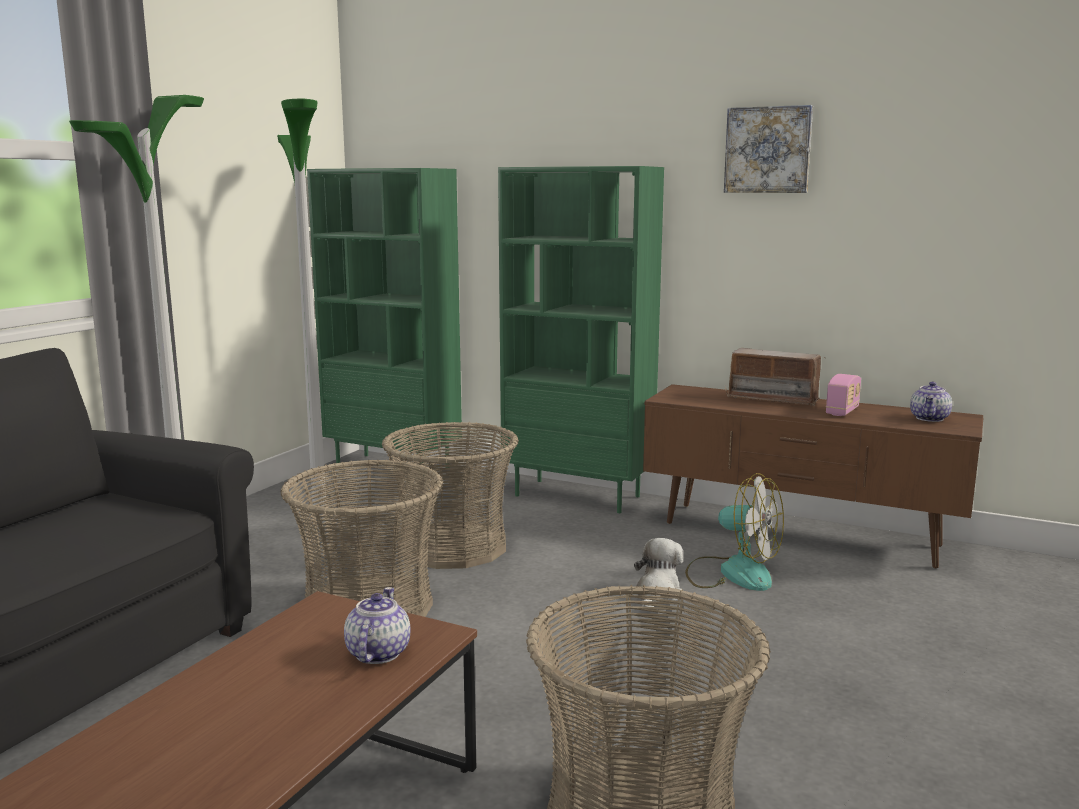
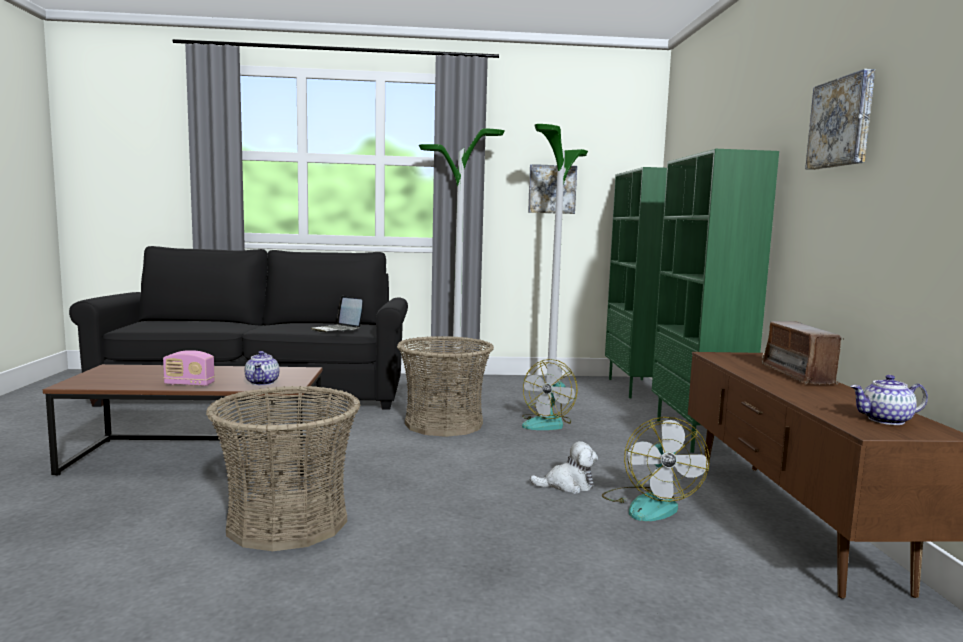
camera: 60 degrees right, 5 degrees down
(108, 527) = (337, 330): none -> laptop
(234, 195) = (552, 189): none -> picture
(377, 653) = (262, 382): teapot -> teapot turned 105 degrees clockwise
(453, 547) = (548, 423): basket -> fan
(842, 411) = (817, 393): radio -> radio (189, 384)

